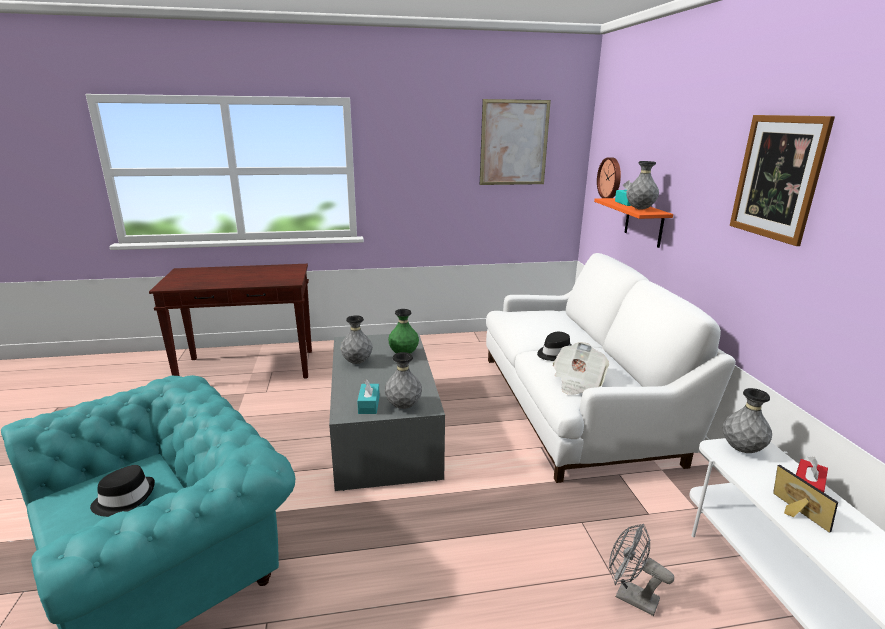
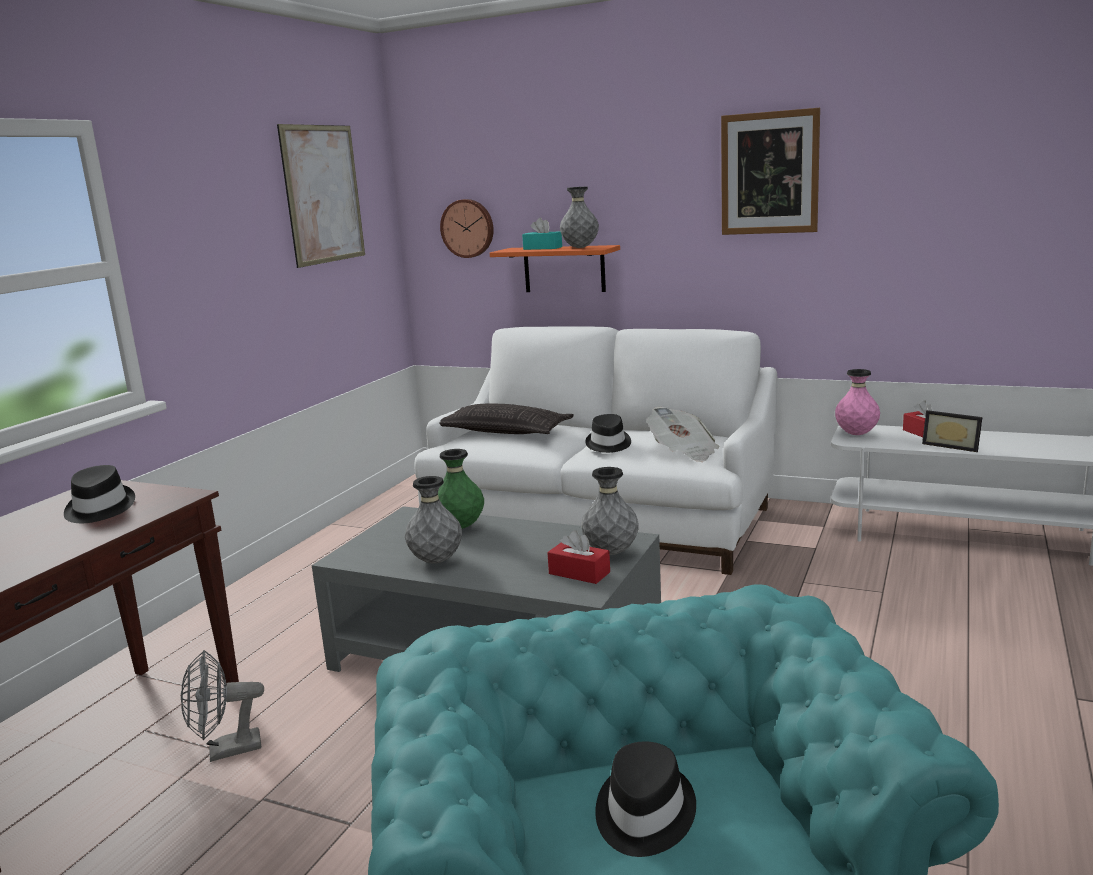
camera: 55 degrees left, 5 degrees down
(270, 274) = (98, 509): none -> black hat
(369, 405) = (579, 573): turquoise tissue box -> red tissue box
(538, 318) = (503, 431): none -> pillow
(630, 596) = (915, 593): grey fan -> grey fan (226, 751)
(741, 449) = (856, 434): grey vase -> pink vase
(794, 514) = (952, 445): picture frame -> picture frame turned 150 degrees counterclockwise

